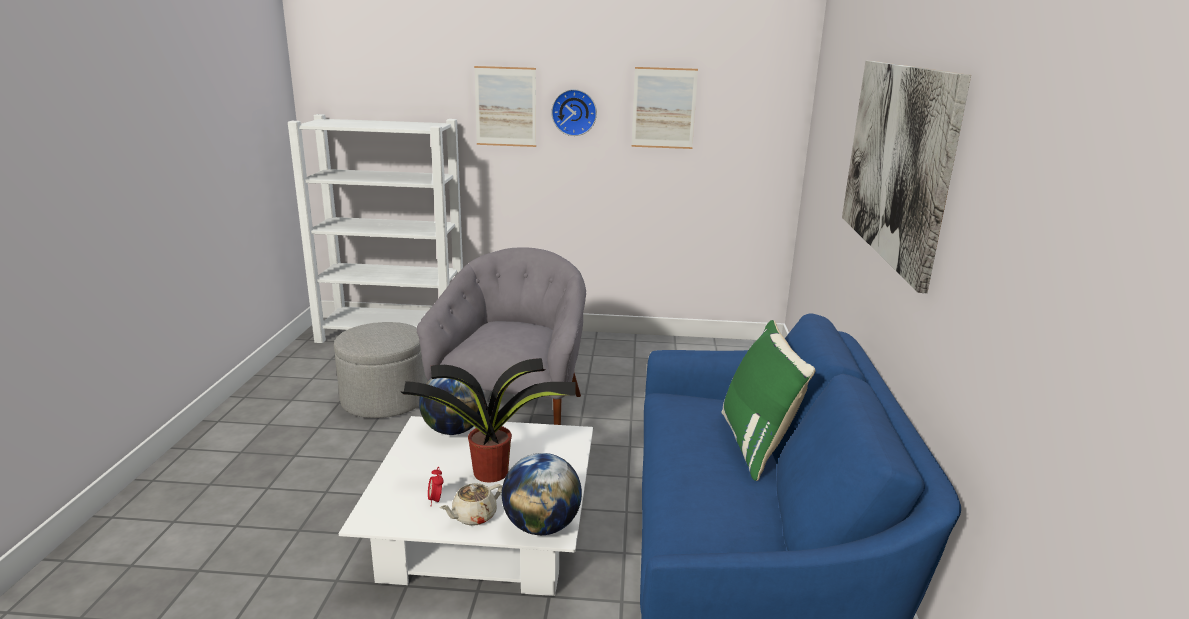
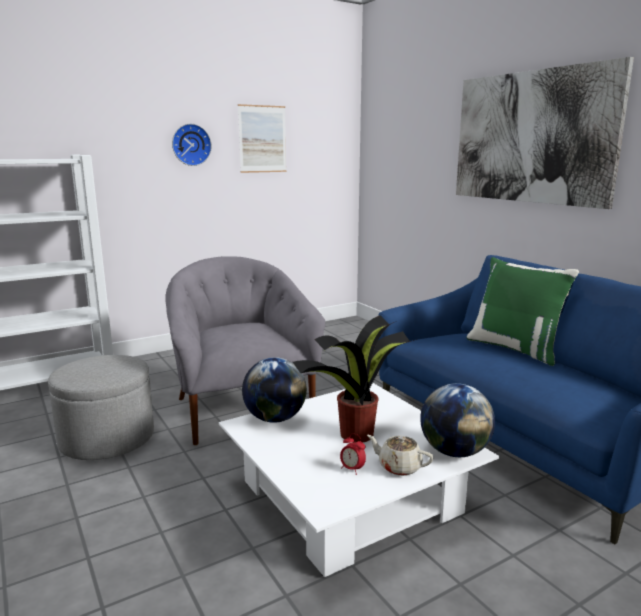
camera: 35 degrees left, 5 degrees down
(473, 516) = (399, 467): beige teapot -> beige teapot turned 105 degrees clockwise
(505, 107) = (127, 141): picture -> none

